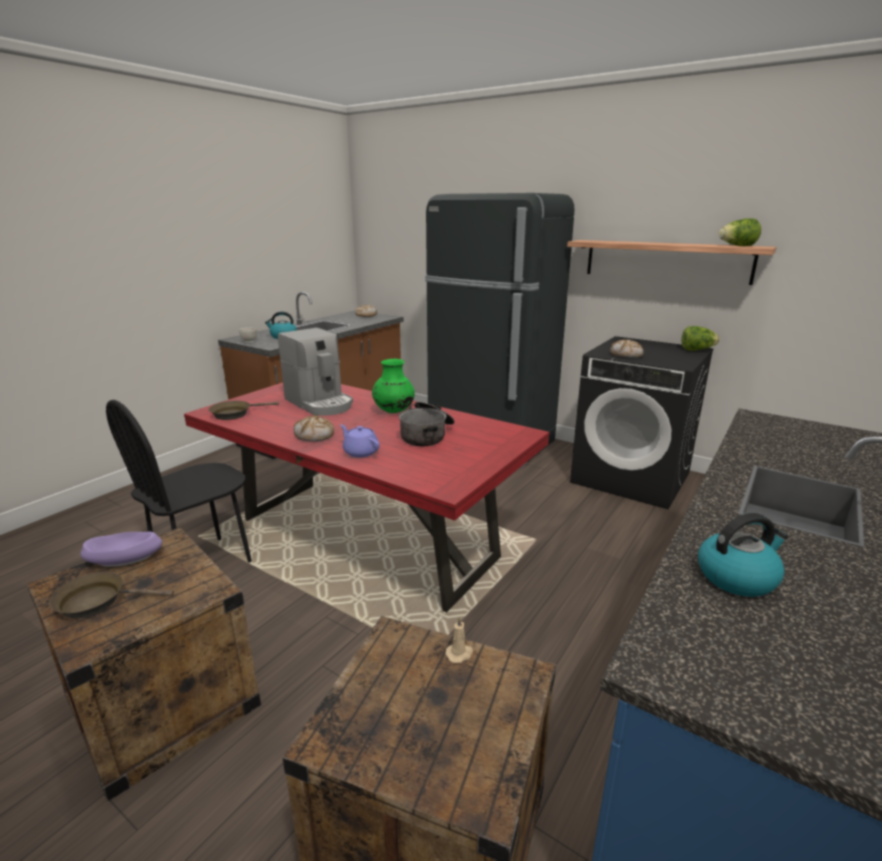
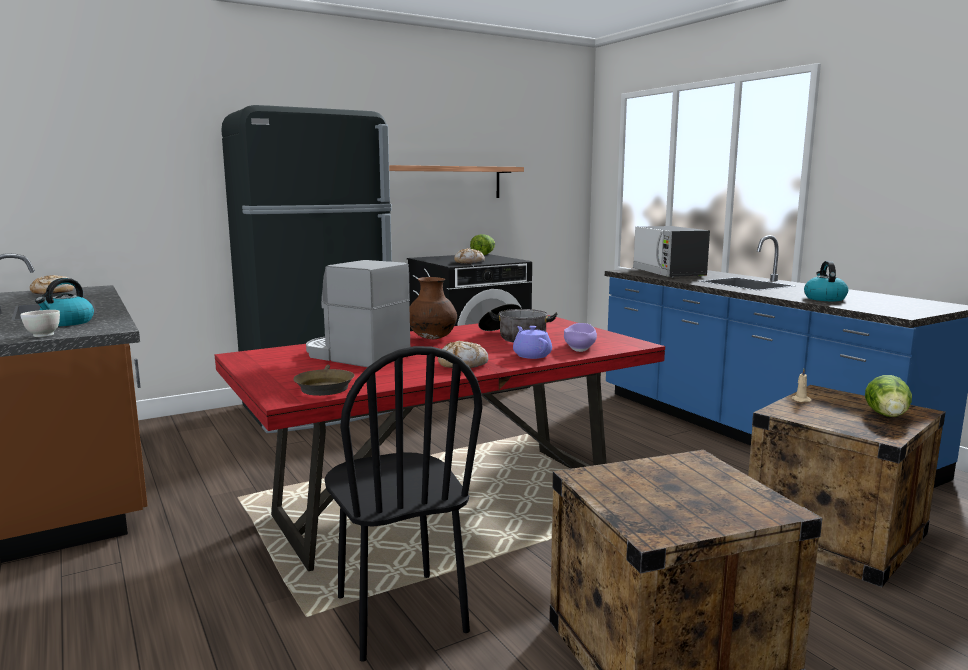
camera: 65 degrees left, 10 degrees down
(97, 601) = (700, 508): brown frying pan -> none
(124, 559) = (614, 497): purple bowl -> purple bowl (580, 347)
(320, 403) = (355, 356): coffee machine -> coffee machine turned 135 degrees counterclockwise
(360, 452) = (531, 355): purple teapot -> purple teapot turned 90 degrees clockwise
(393, 411) = (432, 338): green vase -> brown vase
(737, 246) = (495, 166): lettuce -> lettuce (888, 416)
(794, 441) = (668, 273): none -> microwave

